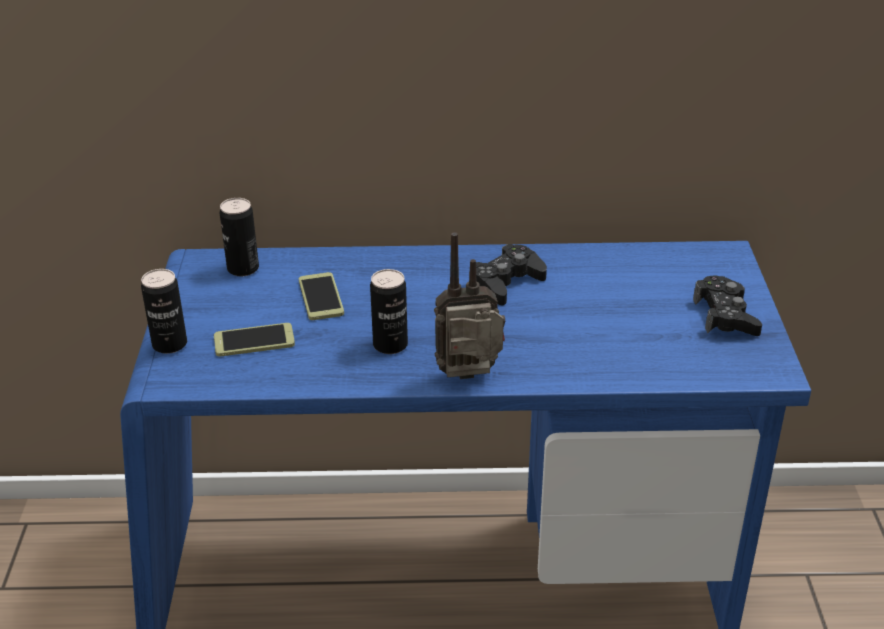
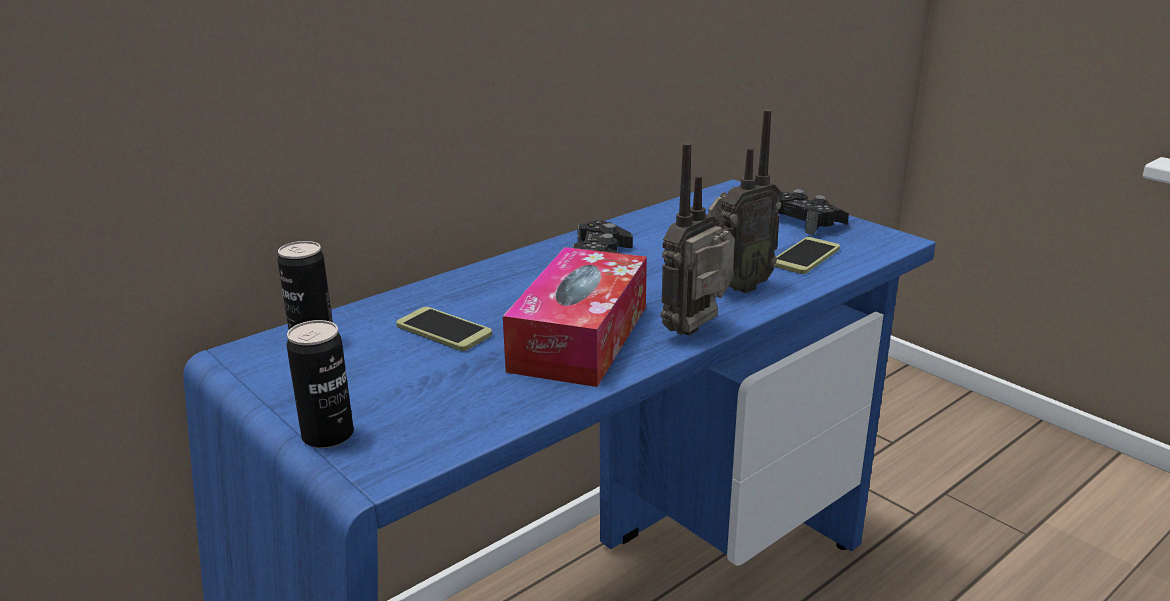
camera: 40 degrees left, 10 degrees down
(254, 341) = (430, 391): phone -> phone (805, 257)
(390, 345) = (580, 338): can -> tissue box
(560, 355) = (736, 287): none -> radio

